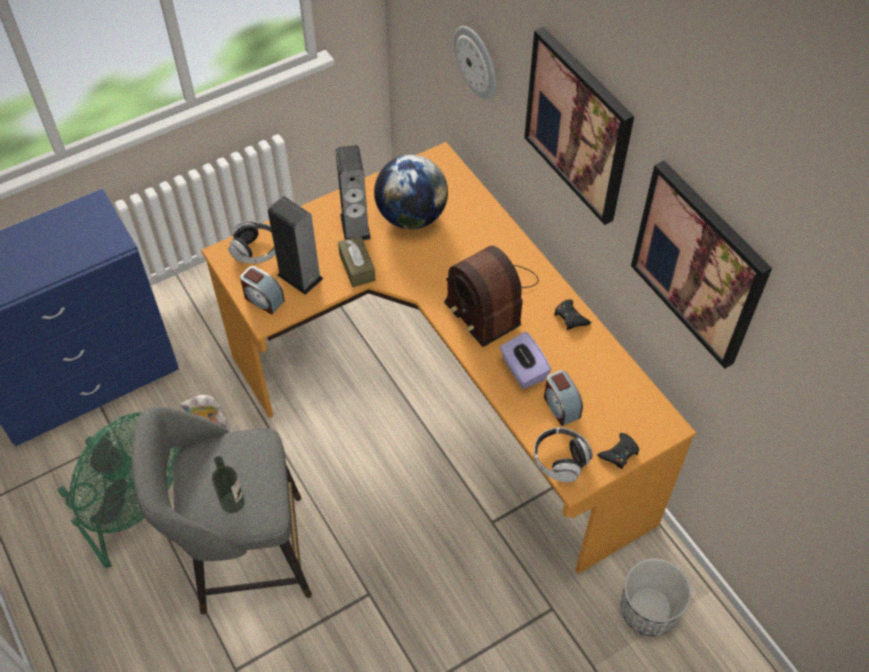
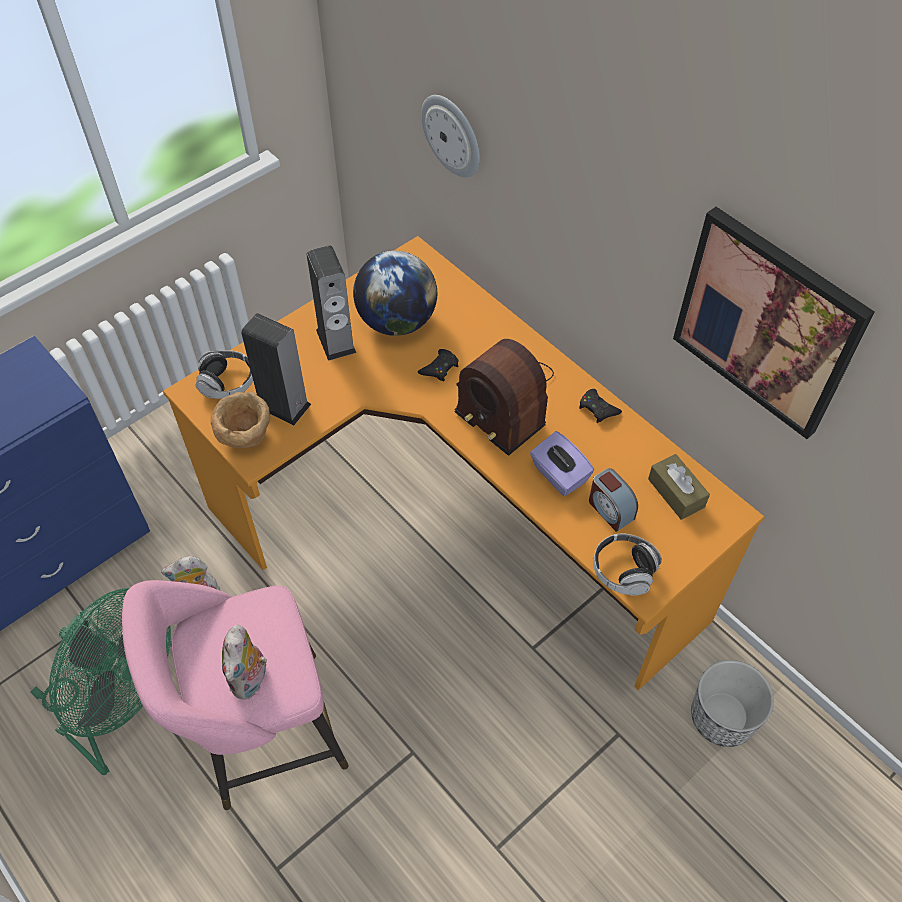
camera: 10 degrees left, 0 degrees up
(232, 502) = (251, 679): bottle -> plush toy
(243, 555) = (261, 732): grey stool -> pink stool
(263, 299) = (246, 437): alarm clock -> brown bowl
(357, 267) = (347, 386): brown tissue box -> brown tissue box (676, 493)
(579, 125) = (594, 185): picture -> none
(619, 453) = (687, 552): black game controller -> black game controller (439, 368)

